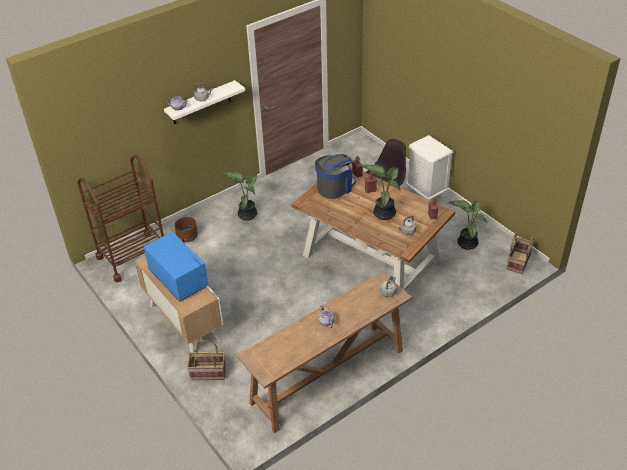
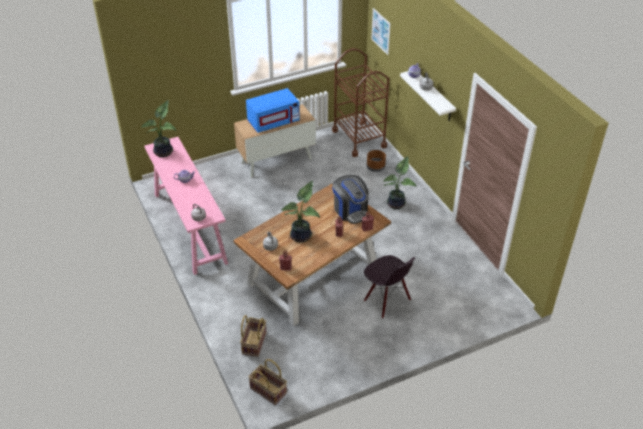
camera: 100 degrees right, 0 degrees up
(87, 133) = (380, 31): none -> picture
(208, 373) = (222, 168): basket -> basket (253, 343)
(327, 377) = (189, 227): brown console table -> pink console table
(426, 192) = (403, 341): white nightstand -> none
(466, 243) = (311, 354): potted plant -> potted plant (164, 152)

